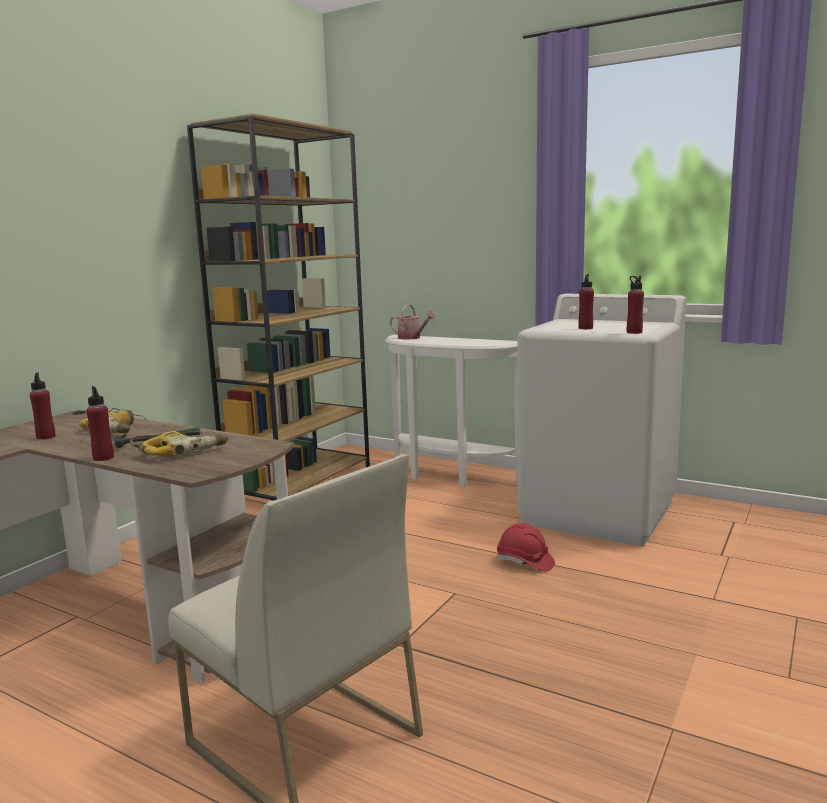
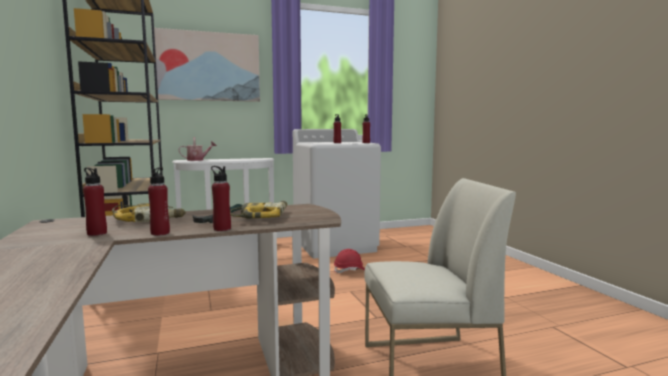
camera: 50 degrees left, 5 degrees down
(64, 449) = (160, 233): none -> red bottle
(451, 193) = (208, 66): none -> picture

